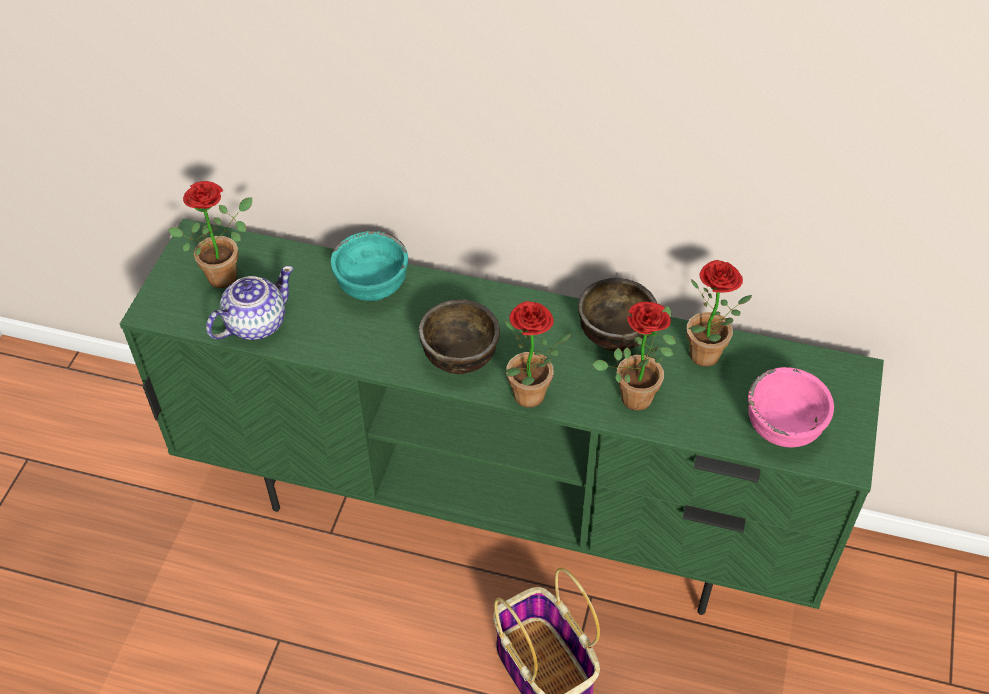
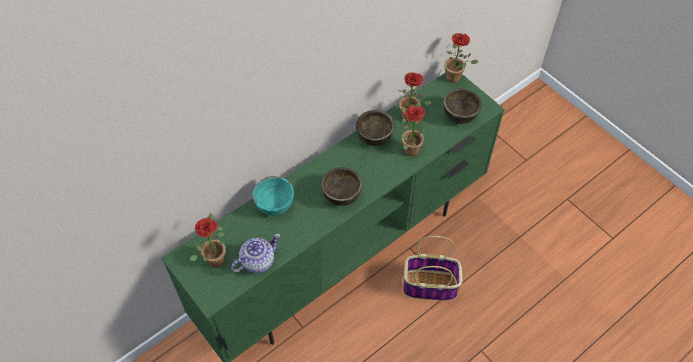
camera: 55 degrees left, 5 degrees up
(255, 324) = (257, 261): teapot -> teapot turned 60 degrees clockwise
(531, 400) = (384, 184): potted plant -> potted plant (456, 78)
(782, 426) = (459, 115): pink bowl -> brown bowl

